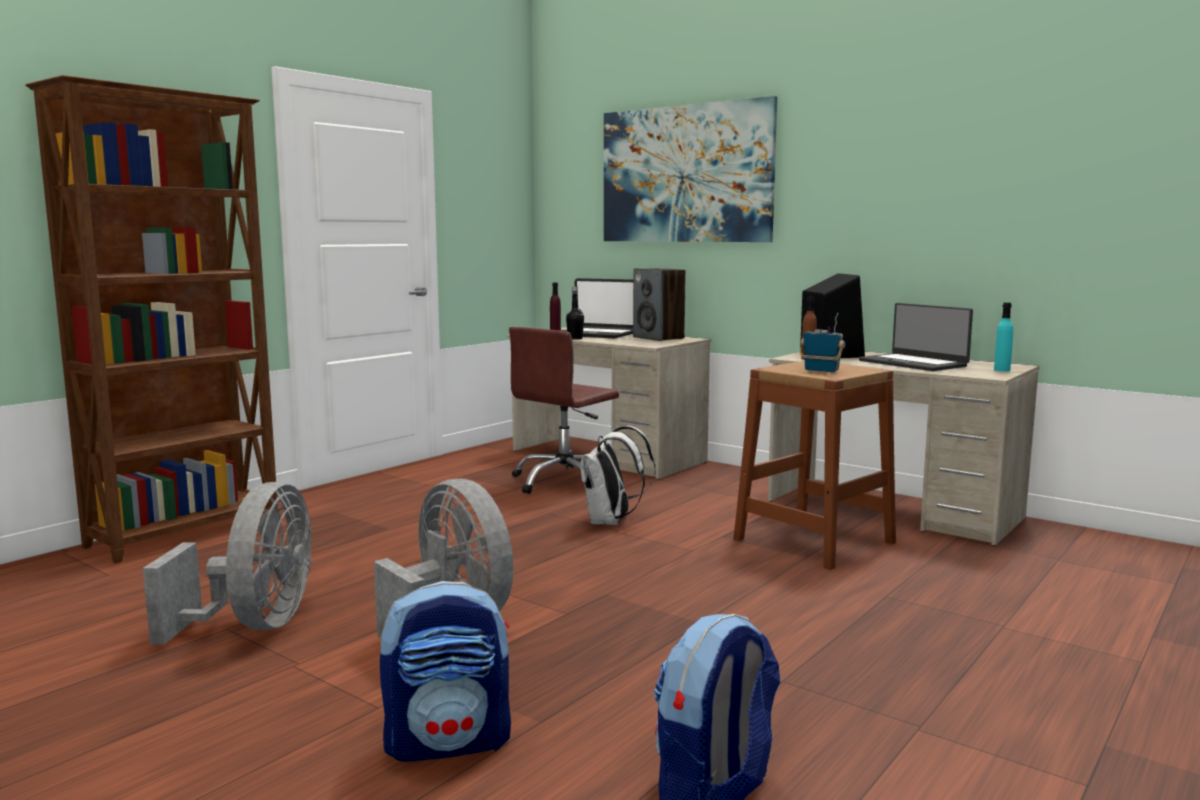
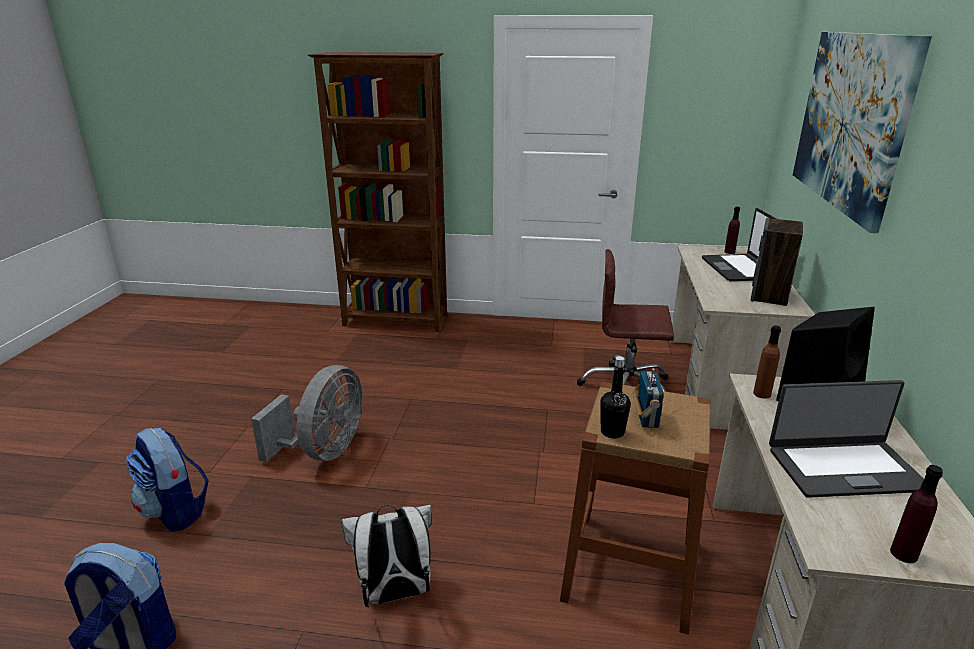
camera: 60 degrees right, 15 degrees up
(255, 625) = (289, 394): grey fan -> none
(575, 338) = (698, 270): black bottle -> black bottle (612, 432)
(611, 522) = (558, 442): white backpack -> white backpack (395, 594)
(913, 363) = (844, 468): laptop -> laptop turned 120 degrees counterclockwise
(1002, 370) = (903, 554): turquoise bottle -> purple bottle

